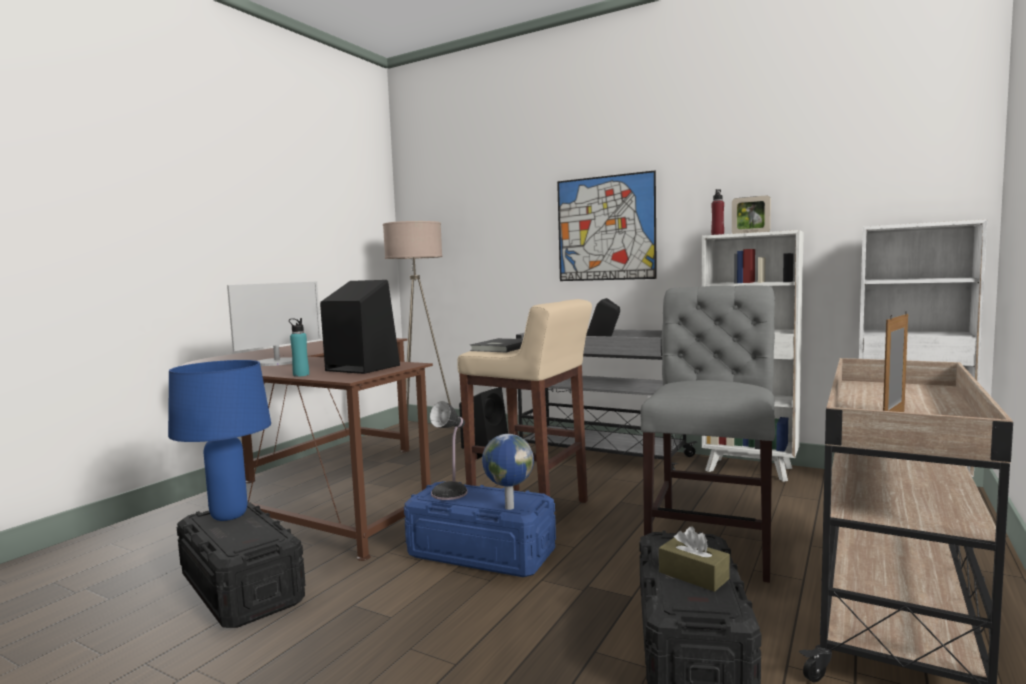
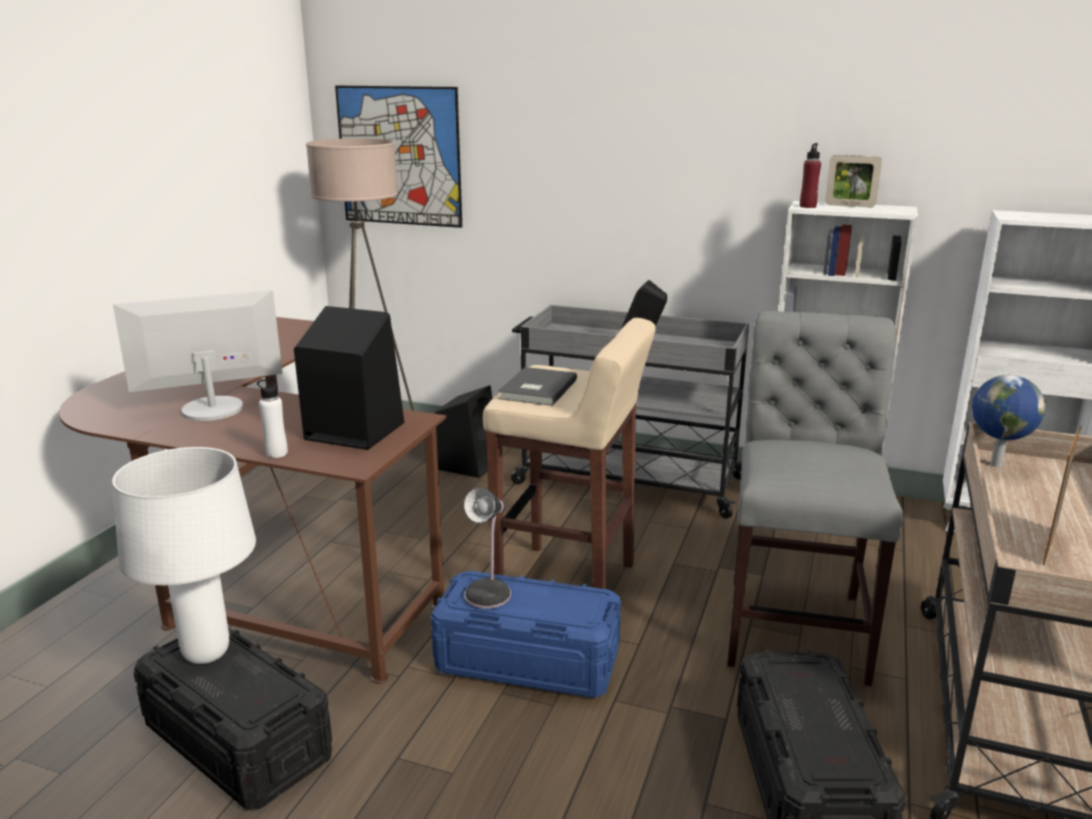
camera: 10 degrees left, 15 degrees up
(229, 515) = (206, 652): blue table lamp -> white table lamp
(278, 362) = (212, 409): monitor -> monitor turned 135 degrees counterclockwise
(301, 375) = (276, 453): turquoise bottle -> white bottle
(508, 507) = (572, 618): globe -> globe (994, 464)
(605, 228) = (644, 170): picture -> picture (399, 156)
(693, 575) = (821, 723): brown tissue box -> none

